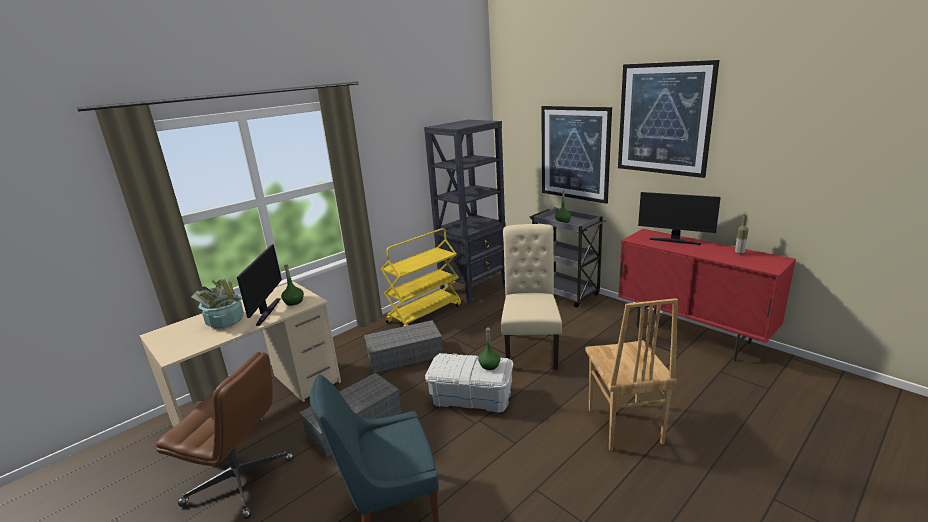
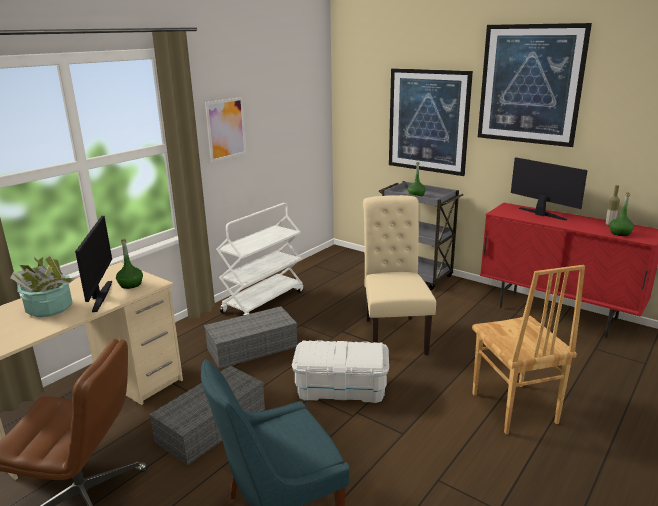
camera: 10 degrees left, 0 degrees up
(390, 165) = (226, 129): none -> picture
(424, 314) = (263, 301): yellow cart -> white cart
(474, 288) = (313, 272): black bookcase -> none
(489, 365) = (365, 350): green bottle -> green bottle (620, 233)
(674, 241) = (541, 214): monitor -> monitor turned 150 degrees counterclockwise

